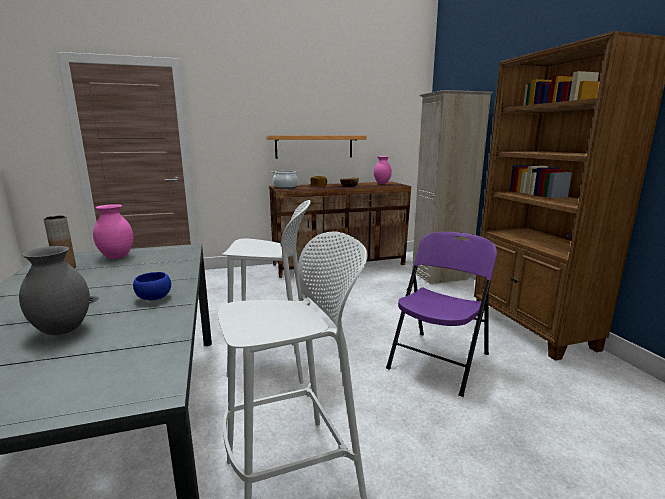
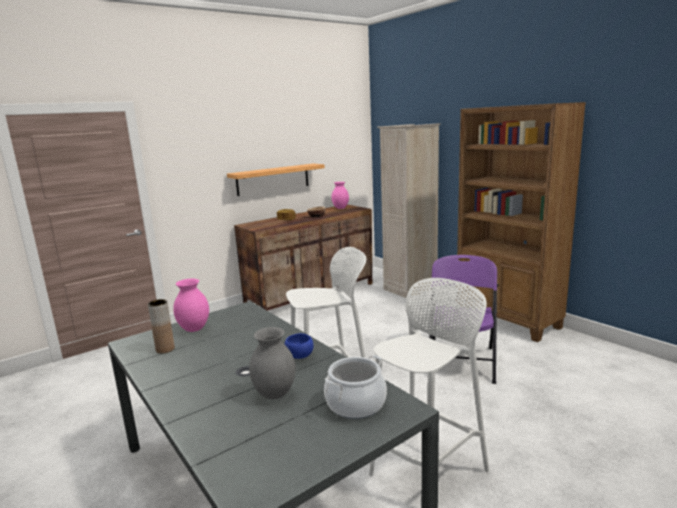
camera: 20 degrees left, 0 degrees up
(286, 187) = (256, 225): cooking pot -> cooking pot (356, 404)

